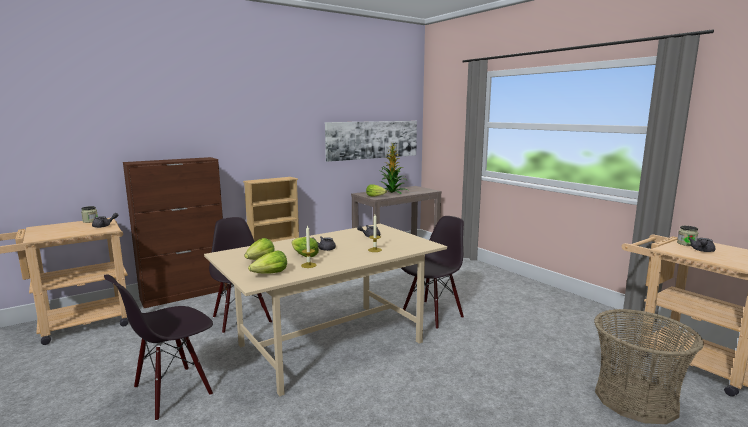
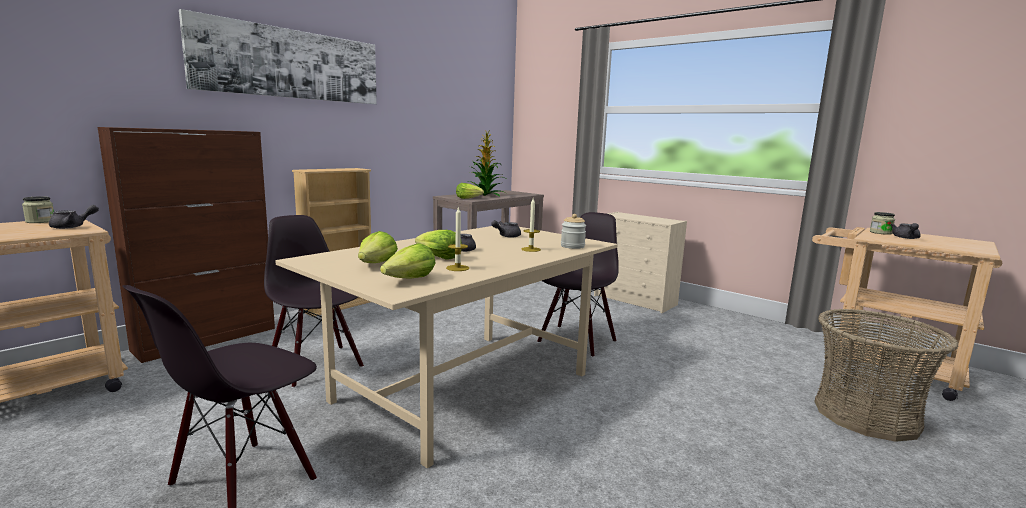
camera: 15 degrees left, 0 degrees up
(373, 139) = (458, 126): picture -> picture (291, 64)
(408, 248) = (572, 246): none -> jar
(503, 282) = (636, 300): none -> beige dresser

